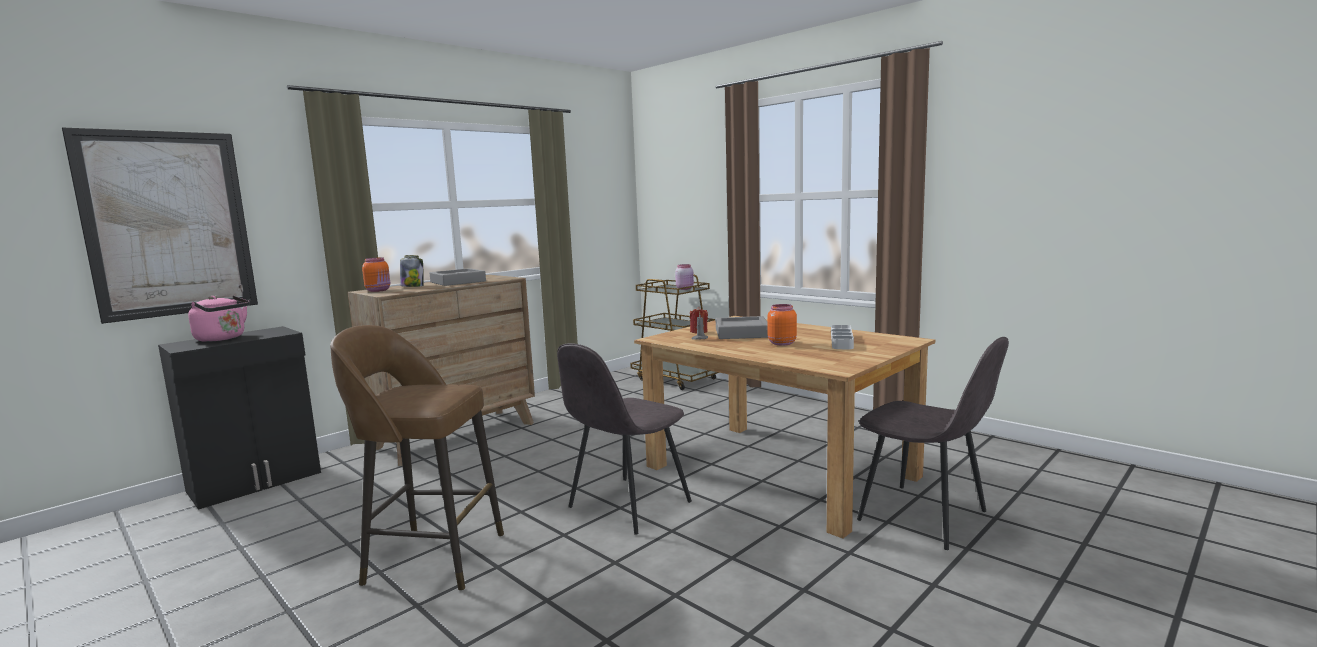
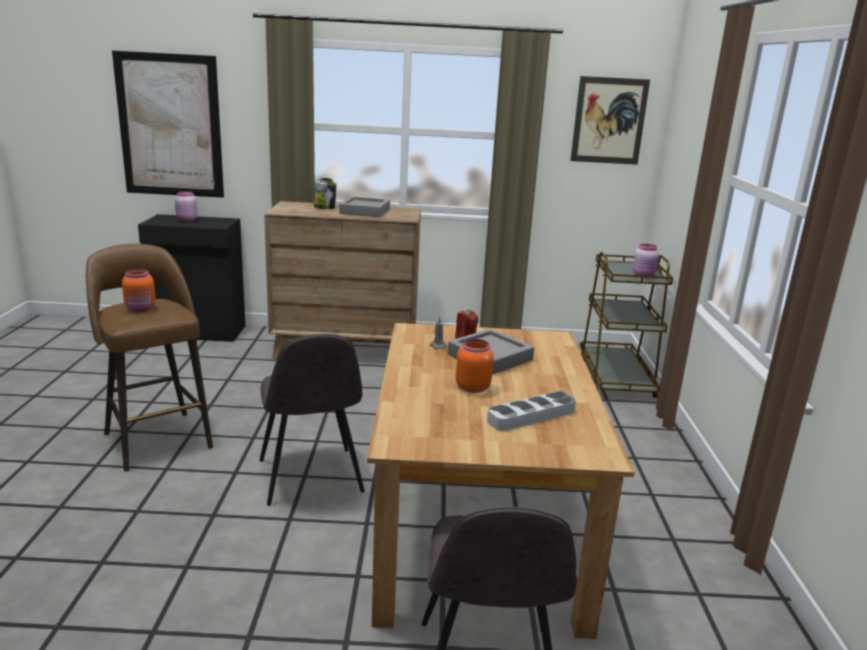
camera: 45 degrees right, 10 degrees up
(223, 338) = (186, 220): pink kettle -> pink jar
(379, 290) = (293, 206): orange jar -> orange jar (141, 309)
(603, 183) = (609, 121): none -> picture
(627, 506) = (310, 478): grey chair -> grey chair turned 105 degrees counterclockwise

